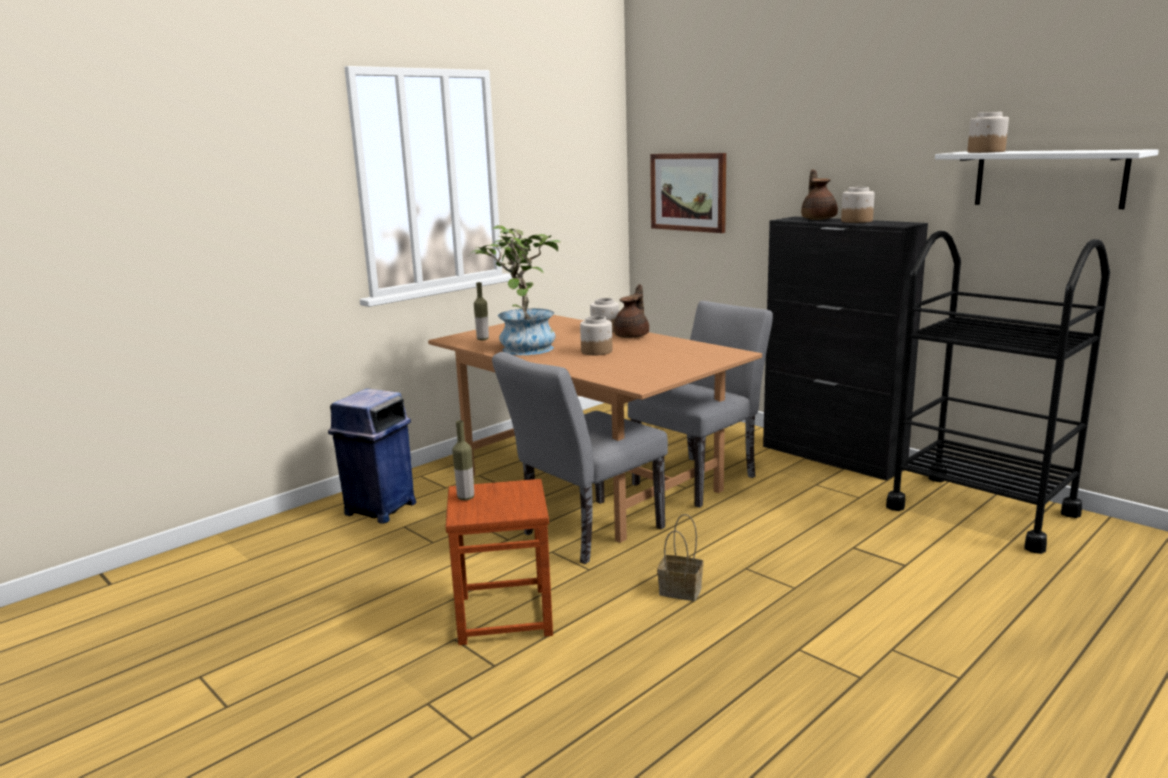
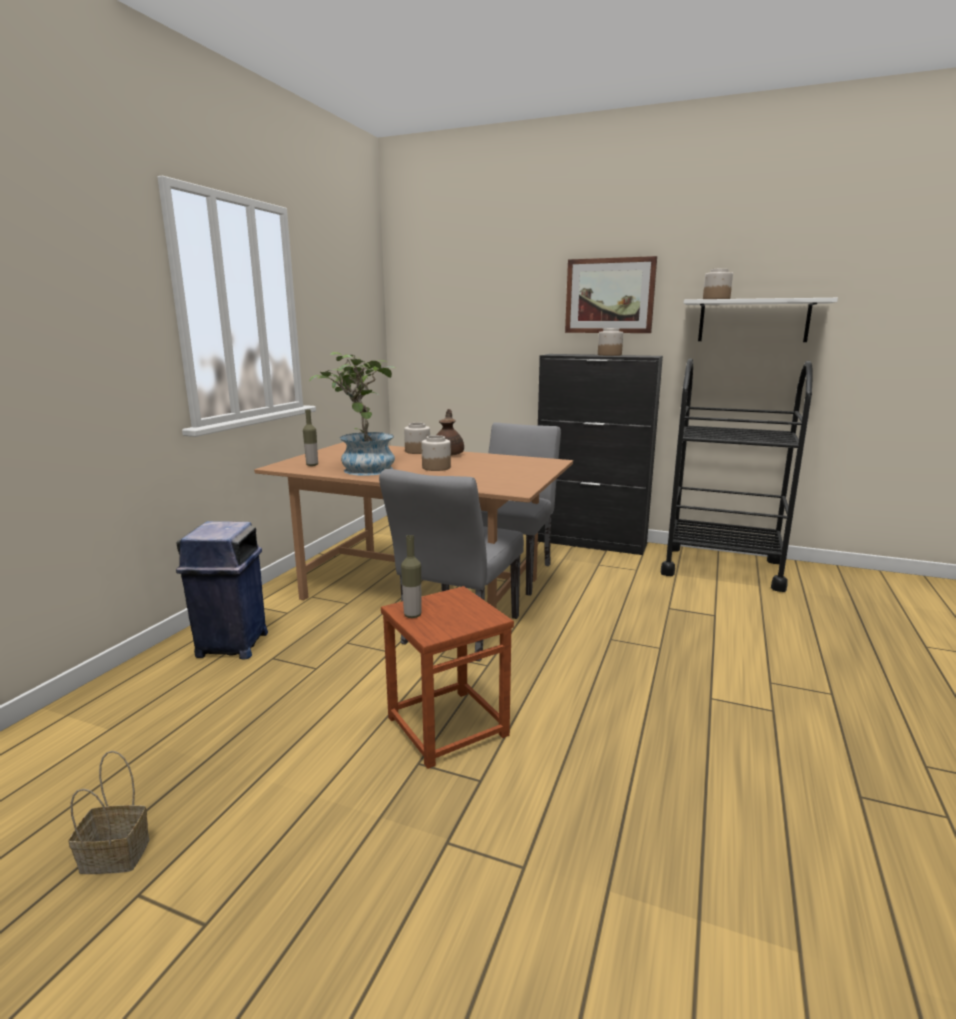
camera: 25 degrees left, 0 degrees up
(682, 590) = (580, 668): basket -> basket (118, 854)
(688, 192) = (448, 336): picture -> picture (609, 296)
(818, 219) = (576, 354): brown teapot -> none

